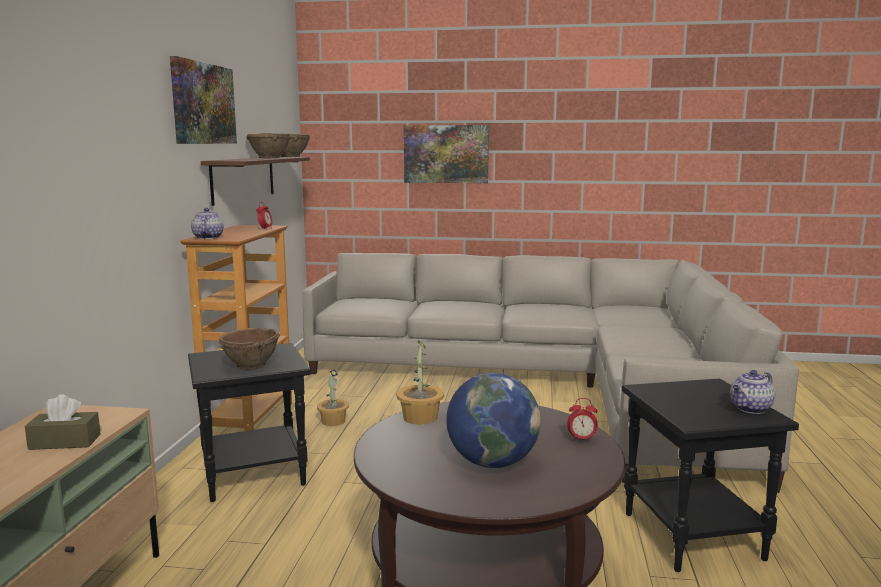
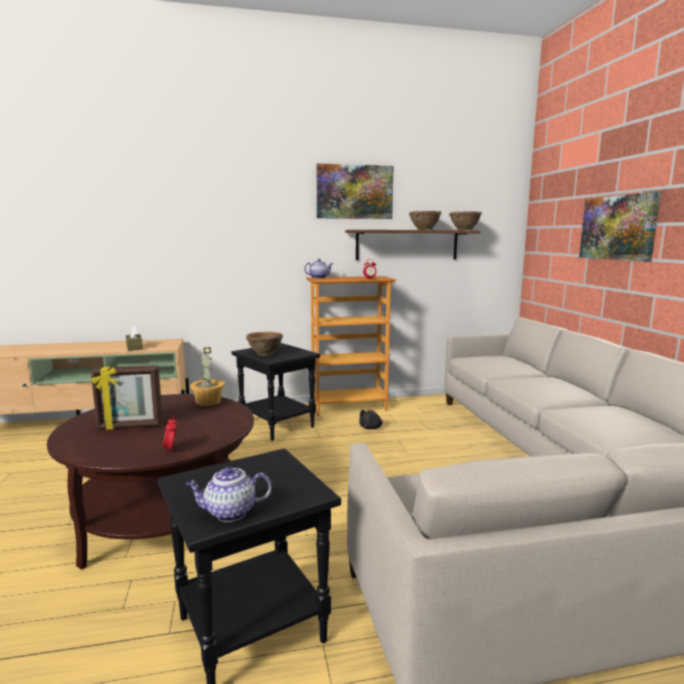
camera: 70 degrees right, 0 degrees up
(333, 421) = (371, 428): potted plant -> black plush toy
(492, 463) = (130, 427): globe -> picture frame
(750, 409) = (229, 513): teapot -> teapot turned 45 degrees counterclockwise

